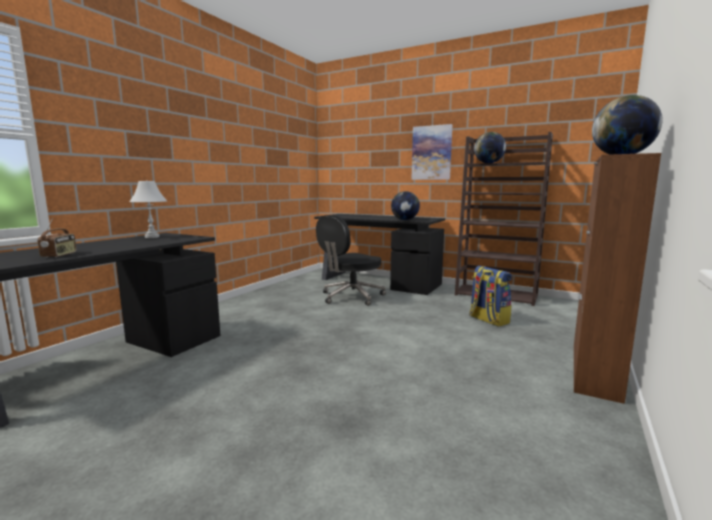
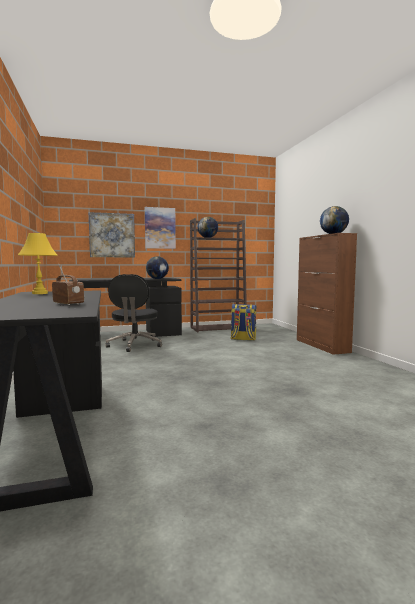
camera: 45 degrees left, 5 degrees down
(152, 237) = (40, 293): white table lamp -> yellow table lamp
(377, 165) = (112, 235): none -> picture

